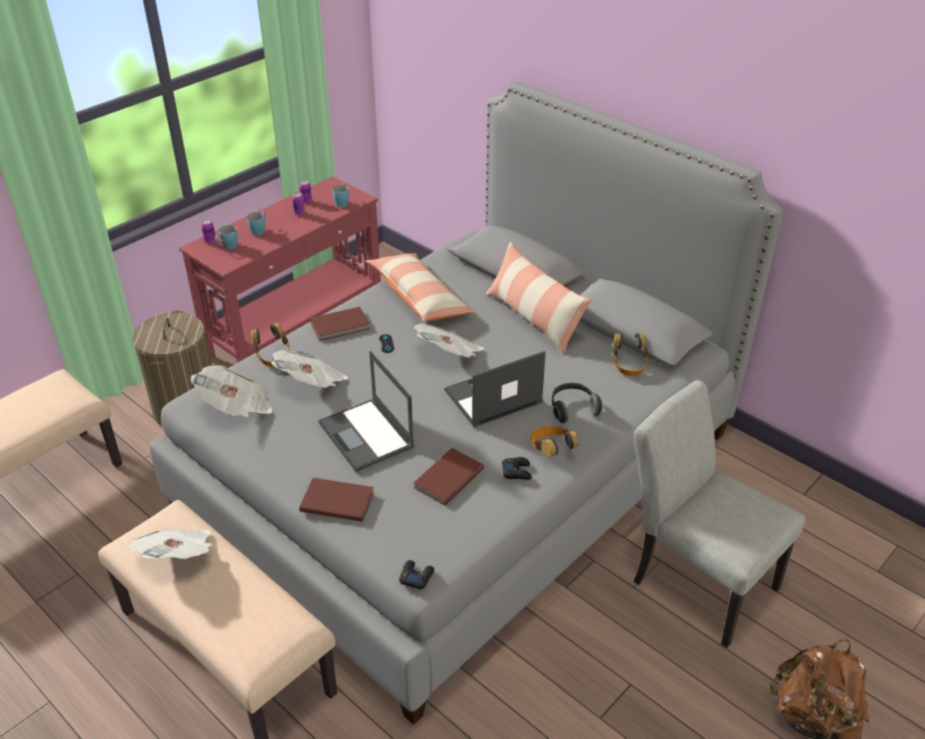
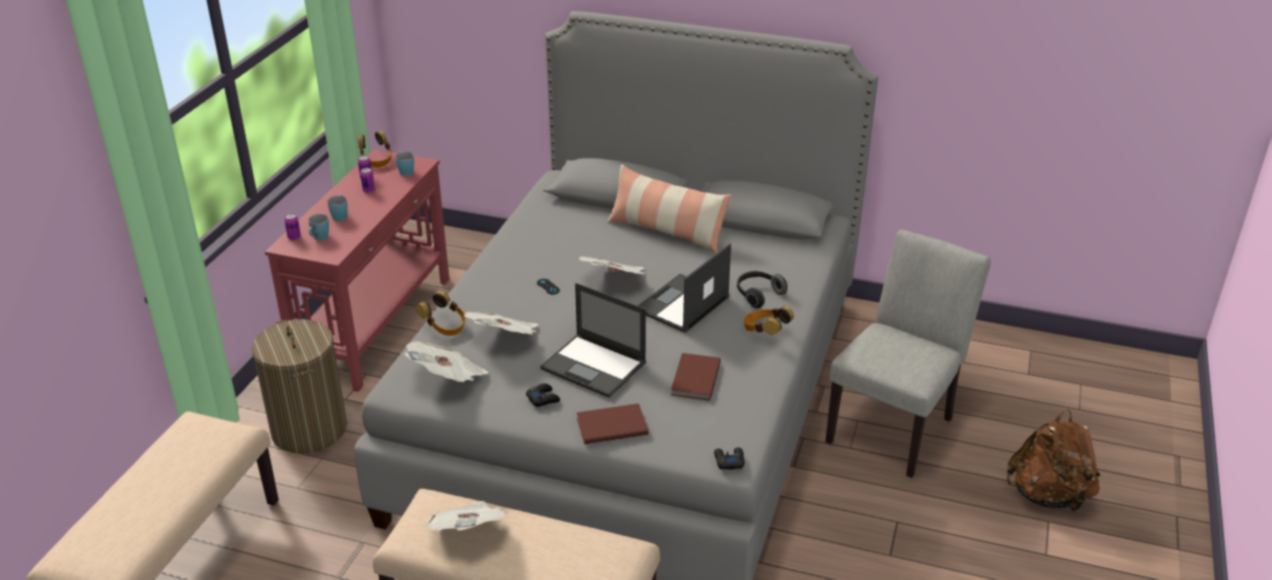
camera: 25 degrees left, 5 degrees down
(341, 326) = (490, 283): brown book -> none
(419, 298) = (546, 240): pillow -> none
(517, 471) = (749, 356): black game controller -> black game controller (543, 398)
(629, 365) = (778, 248): headphones -> headphones (376, 160)
(695, 579) = (895, 425): grey chair -> grey chair turned 105 degrees clockwise

